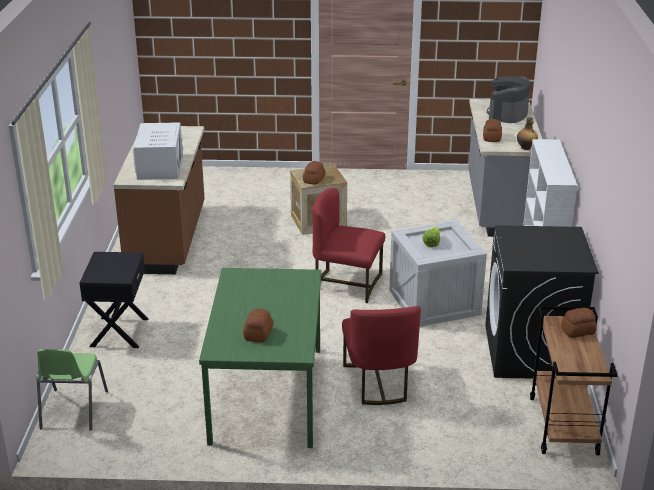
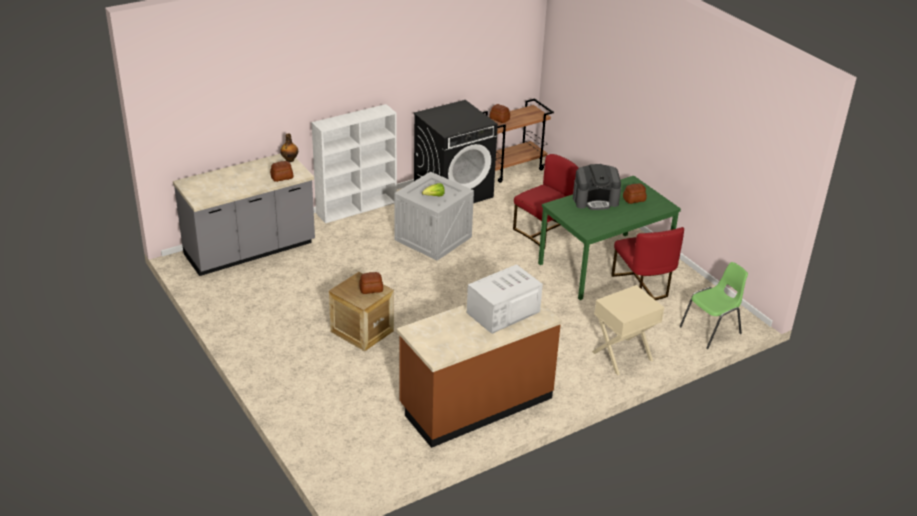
camera: 125 degrees left, 5 degrees up
(118, 332) = (622, 356): black nightstand -> beige nightstand
(347, 283) = (446, 281): red chair -> red chair (642, 285)
(507, 113) = (218, 182): coffee machine -> coffee machine (595, 200)

